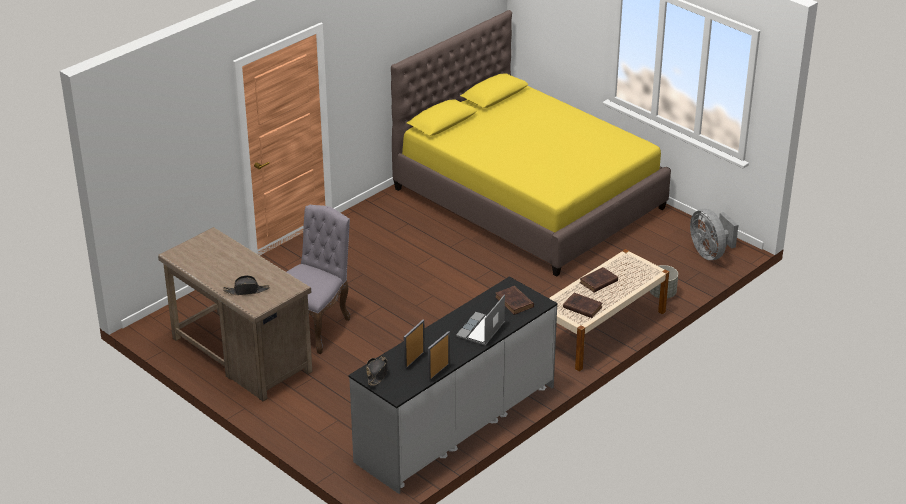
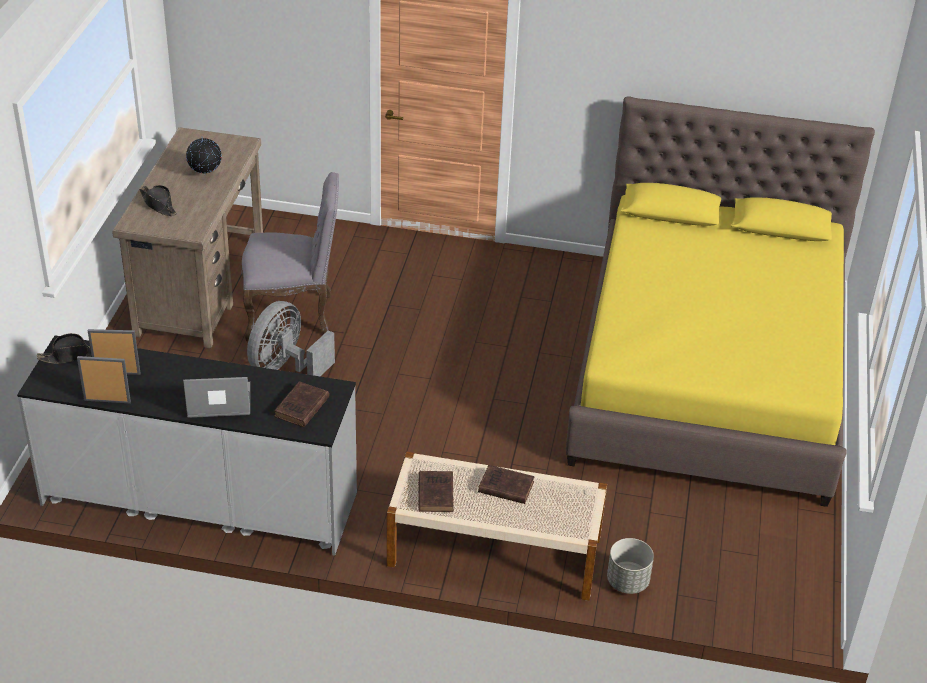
camera: 55 degrees right, 5 degrees up
(232, 261) = (205, 174): none -> globe
(710, 253) = (772, 595): grey fan -> grey fan (285, 367)

